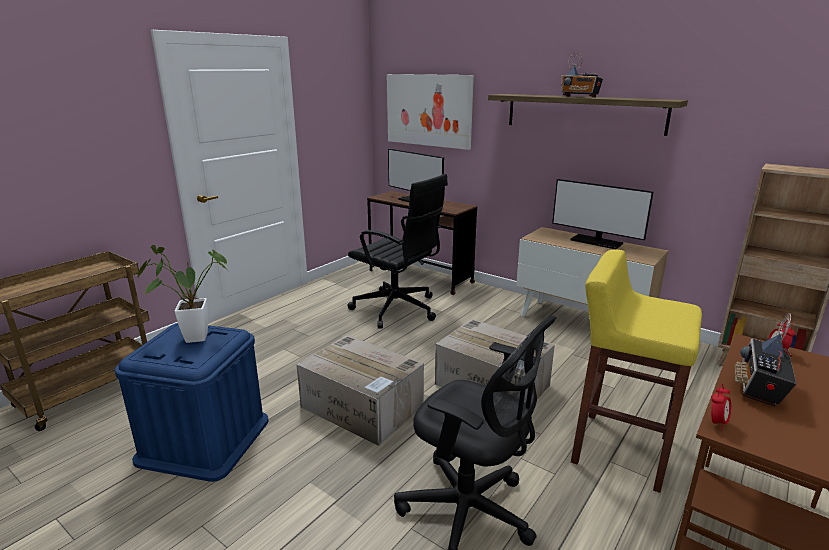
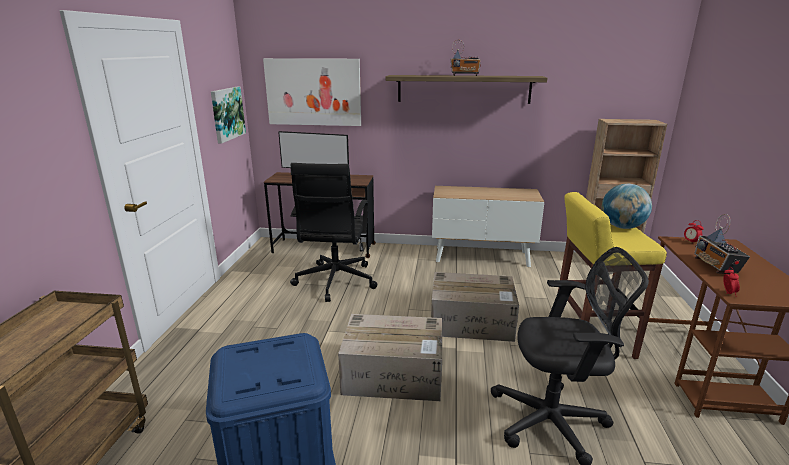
camera: 30 degrees left, 0 degrees up
(190, 338) = (263, 358): potted plant -> none
(341, 127) = (227, 113): none -> picture
(397, 309) = (335, 282): black office chair -> black office chair turned 90 degrees clockwise
(596, 242) = (487, 191): monitor -> none
(676, 308) = (622, 227): none -> globe

